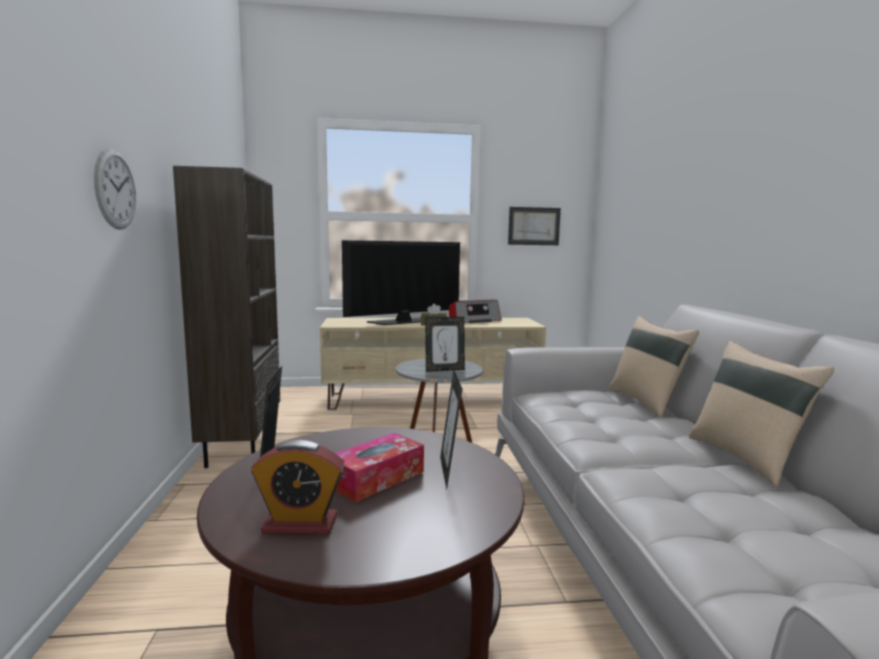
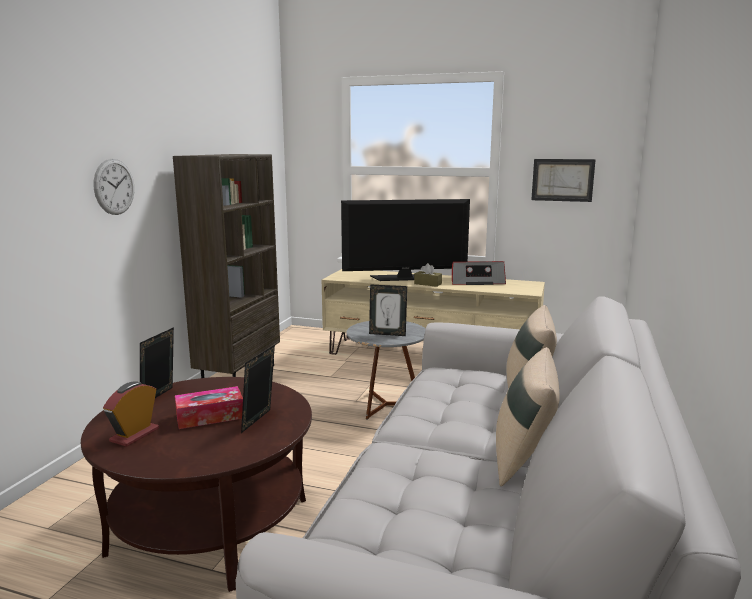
camera: 25 degrees right, 5 degrees up
(300, 524) = (135, 435): alarm clock -> alarm clock turned 90 degrees clockwise

